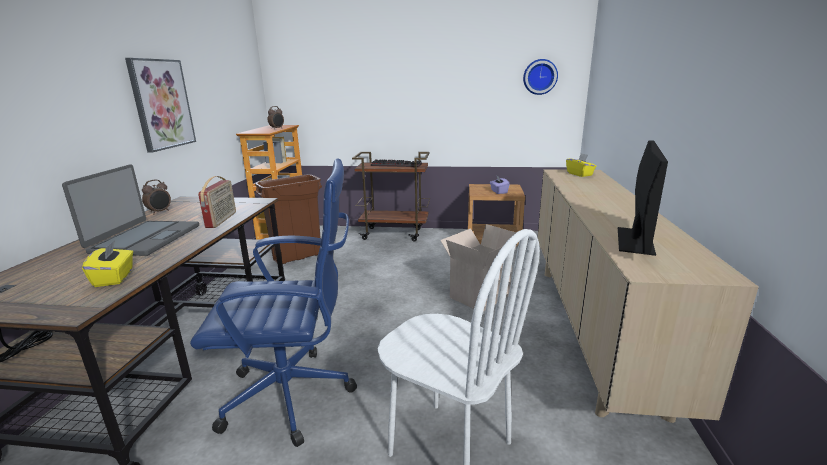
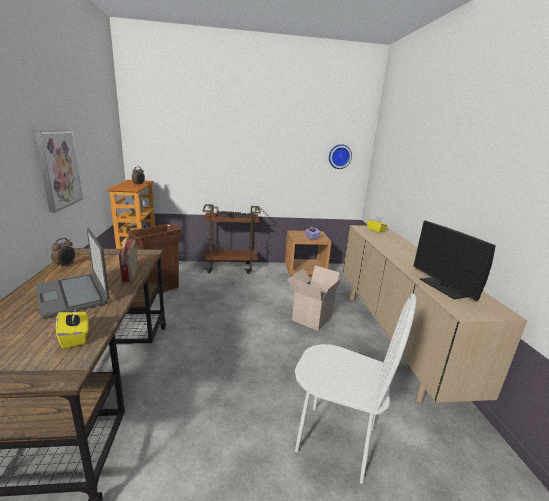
camera: 15 degrees left, 0 degrees up
(145, 239) = (73, 295): laptop -> laptop turned 150 degrees clockwise
(294, 395) = (206, 413): blue office chair -> none
(635, 240) = (443, 287): monitor -> monitor turned 150 degrees clockwise

